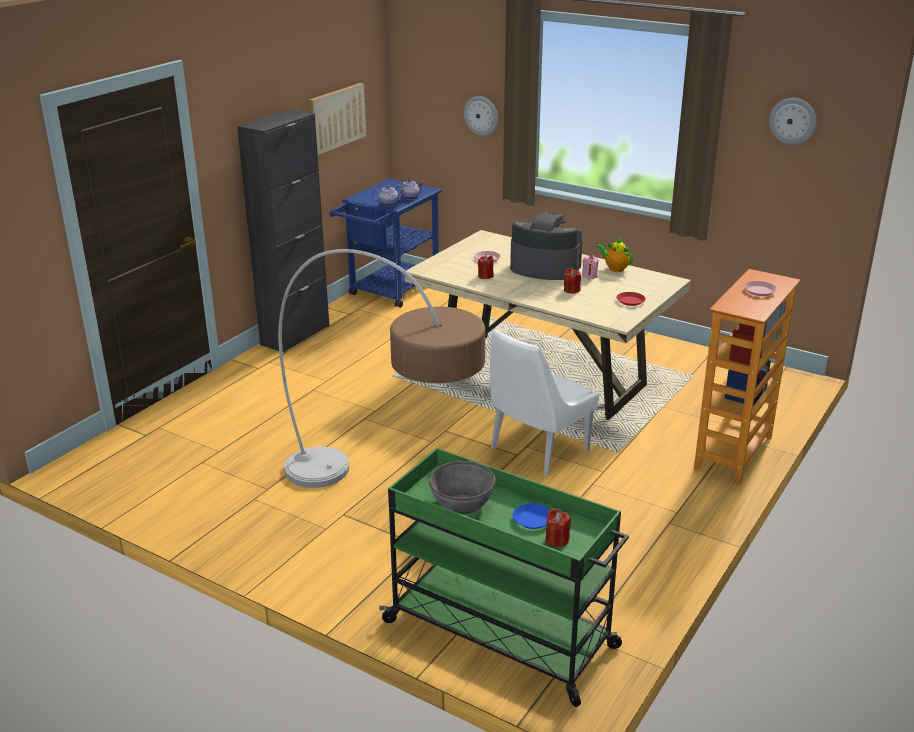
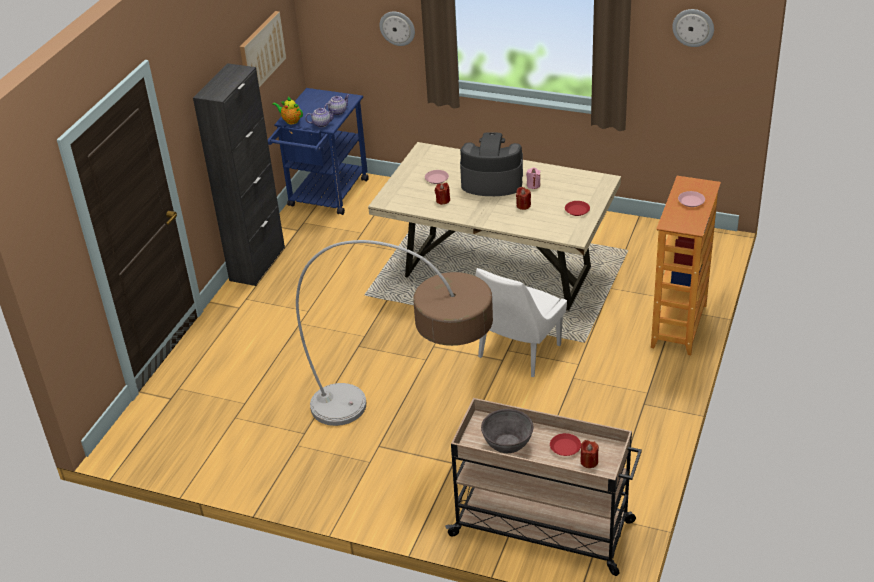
camera: 10 degrees left, 10 degrees up
(502, 635) = (544, 529): green cart -> beige cart
(532, 519) = (565, 447): blue plate -> red plate
(615, 268) = (552, 173): teapot -> teapot (290, 121)

